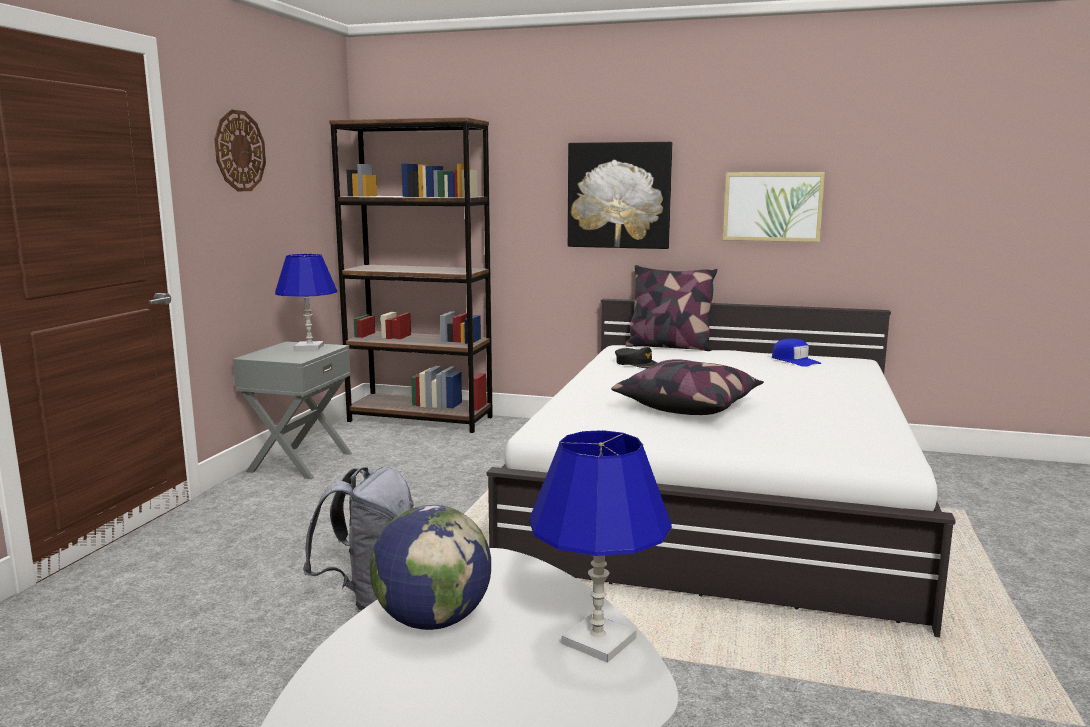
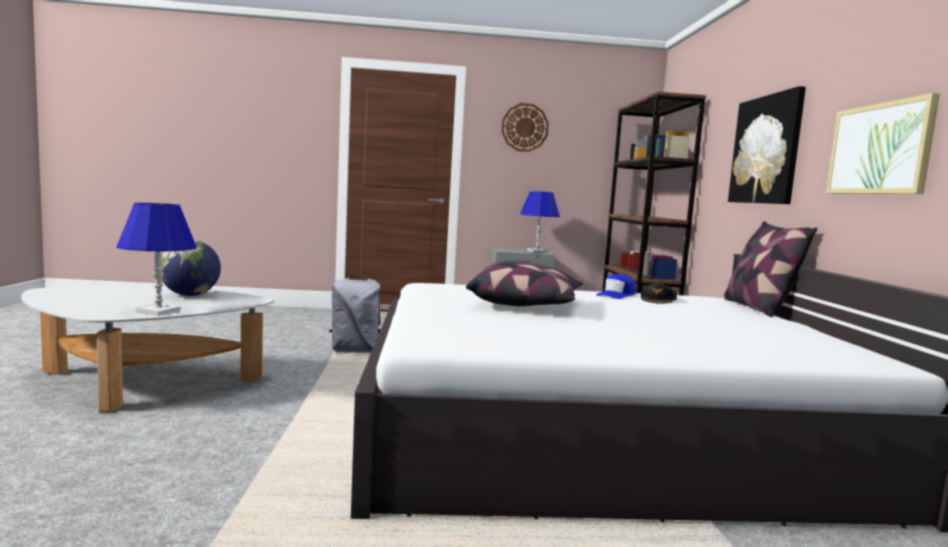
camera: 70 degrees right, 5 degrees down
(795, 361) = (803, 339): blue cap -> blue cap (616, 295)

